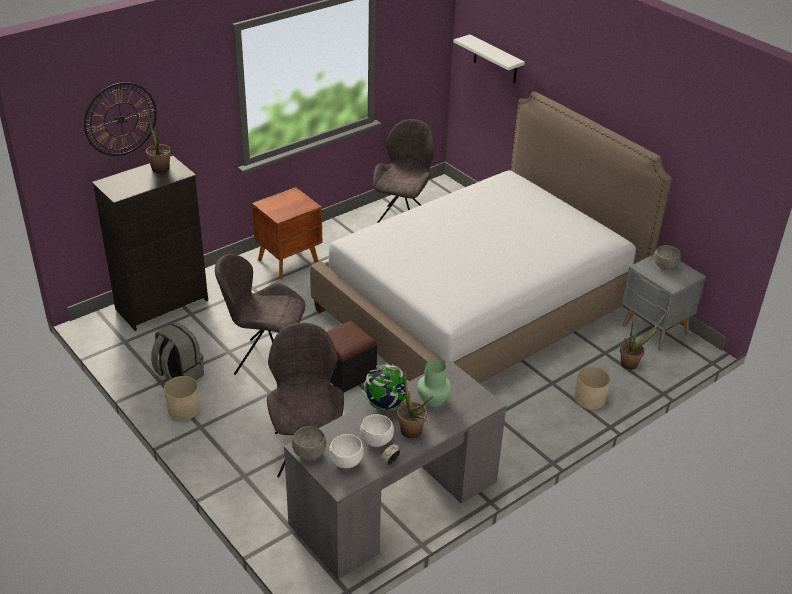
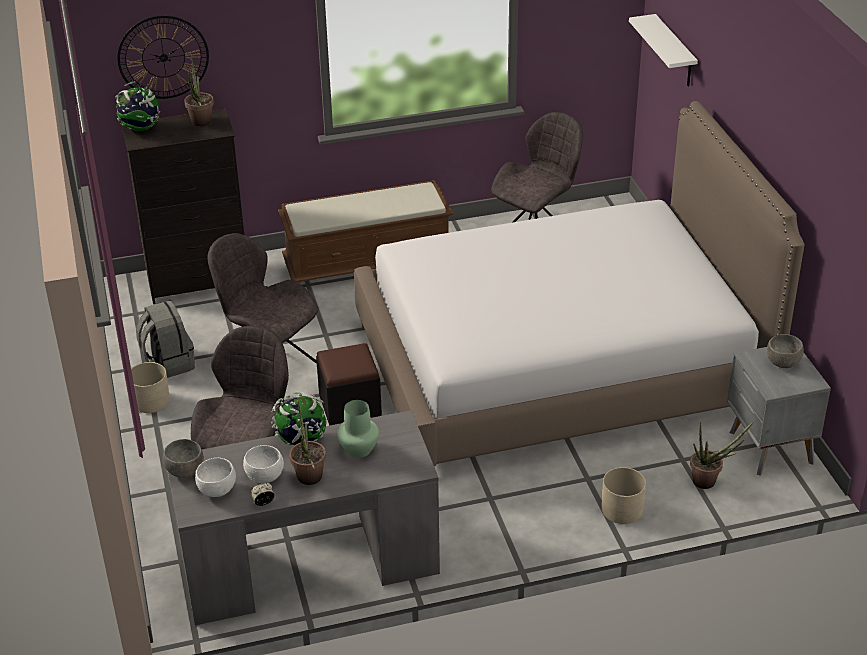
camera: 25 degrees right, 0 degrees up
(112, 183) = (141, 128): none -> globe
(289, 262) = (368, 263): brown nightstand -> brown bench

